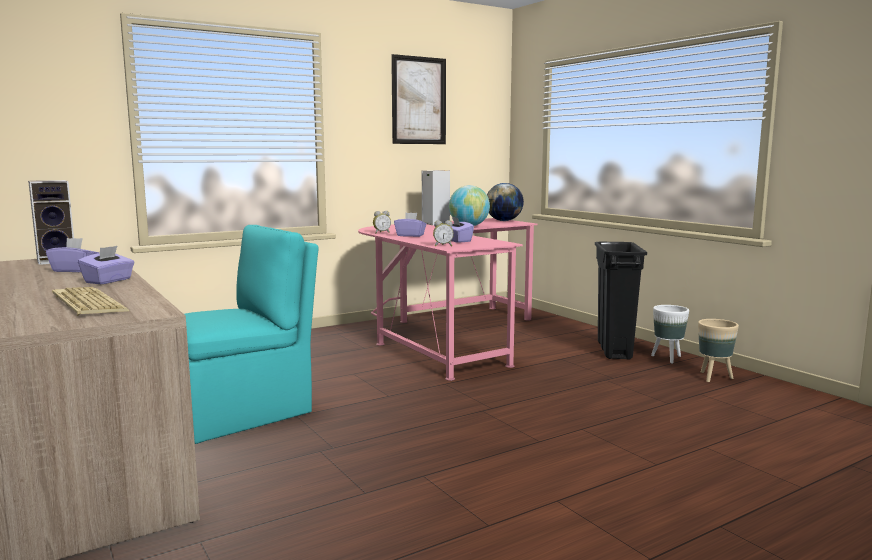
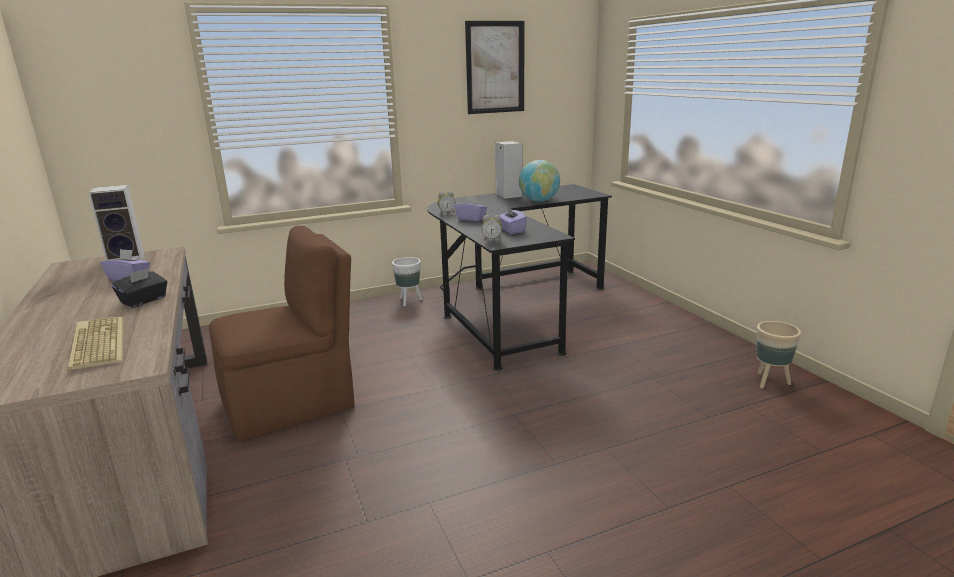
camera: 10 degrees right, 10 degrees up
(108, 281) = (144, 300): purple tissue box -> black tissue box
(241, 413) = (292, 403): turquoise chair -> brown chair
(445, 335) = (512, 308): pink desk -> black desk
(504, 221) = (580, 190): globe -> none
(614, 350) = (674, 336): black trash can -> none
(667, 358) = (727, 350): white planter -> white planter (408, 301)

